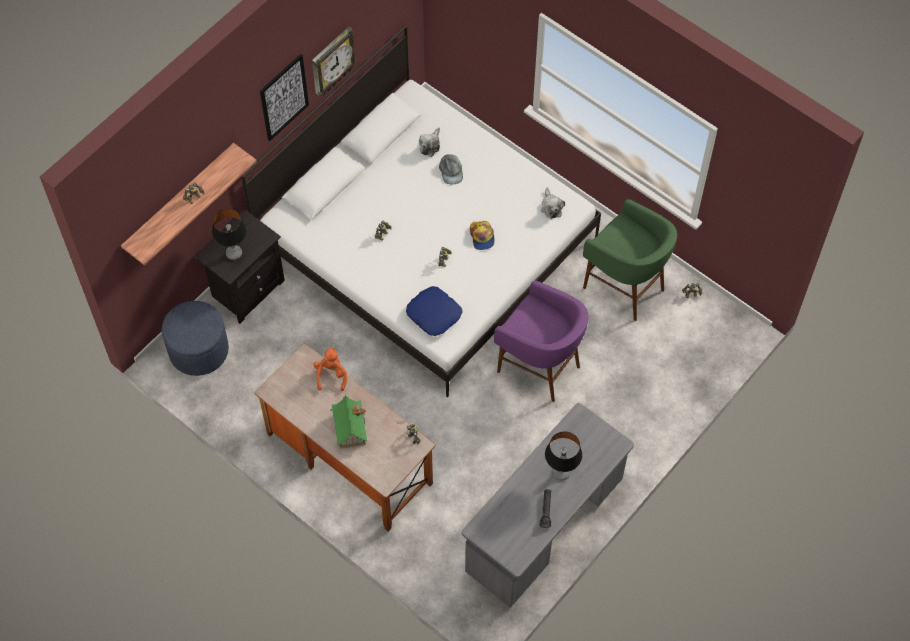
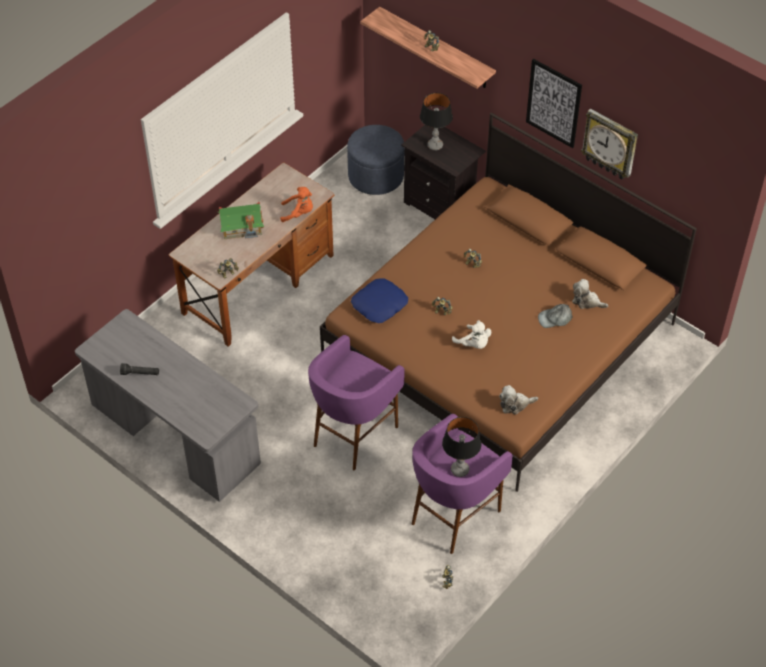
camera: 90 degrees right, 10 degrees down
(427, 244) = (500, 341): white bed -> brown bed
(482, 237) = (473, 344): cap -> white plush toy
(560, 473) = (179, 386): table lamp -> table lamp (460, 470)
(625, 287) = (453, 516): green stool -> purple stool

